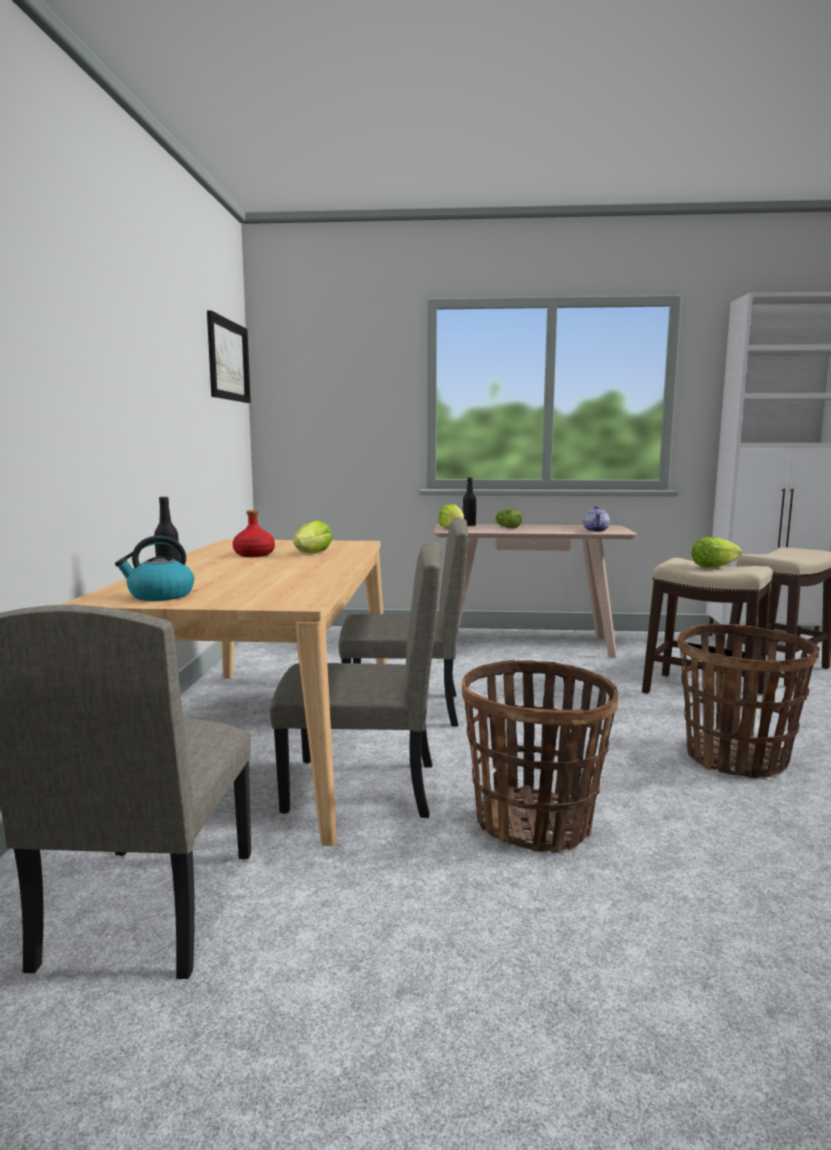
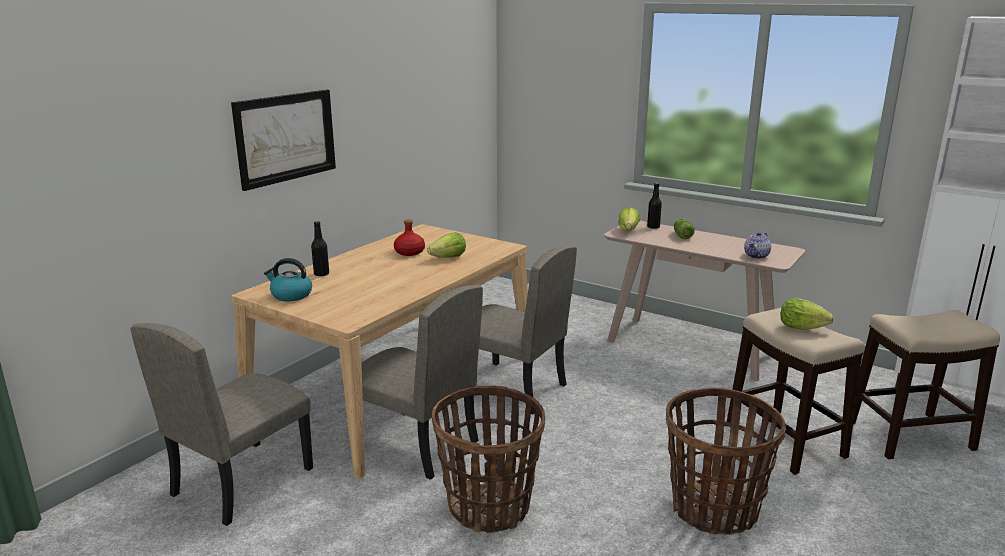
camera: 30 degrees right, 10 degrees up
(228, 360) = (463, 64): picture -> picture (285, 137)

